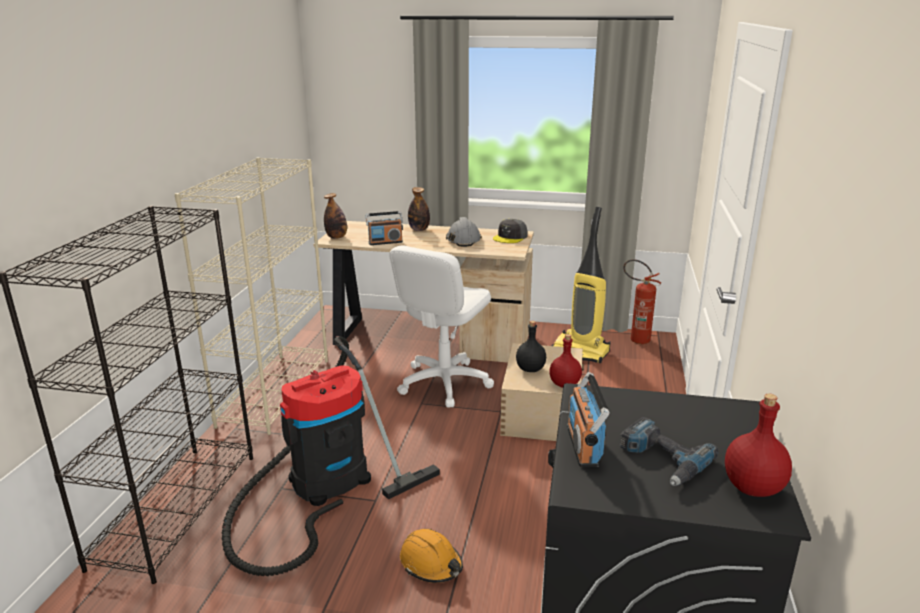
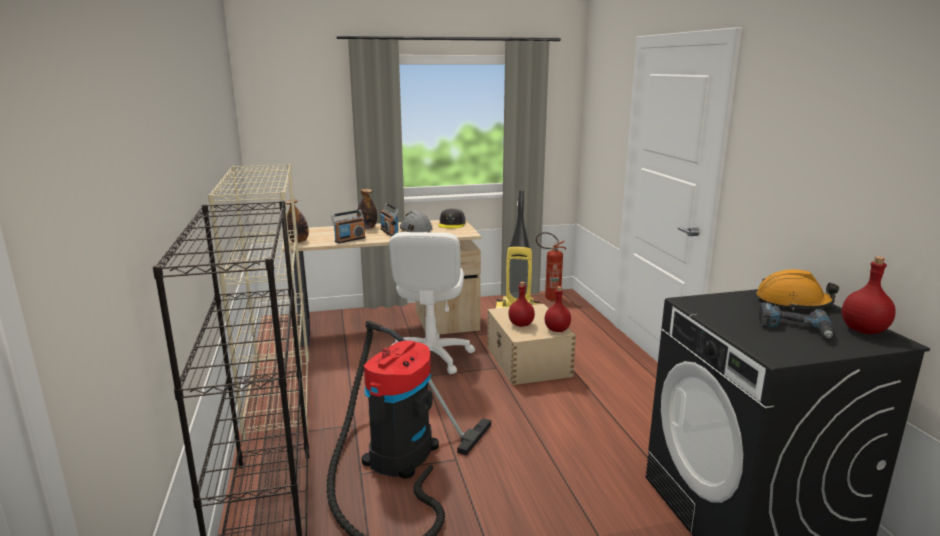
camera: 25 degrees left, 5 degrees down
(431, 564) = (546, 493): orange hard hat -> orange hard hat (792, 302)
(530, 369) = (521, 325): black bottle -> red bottle
(583, 446) = (737, 331): radio -> radio (389, 232)

